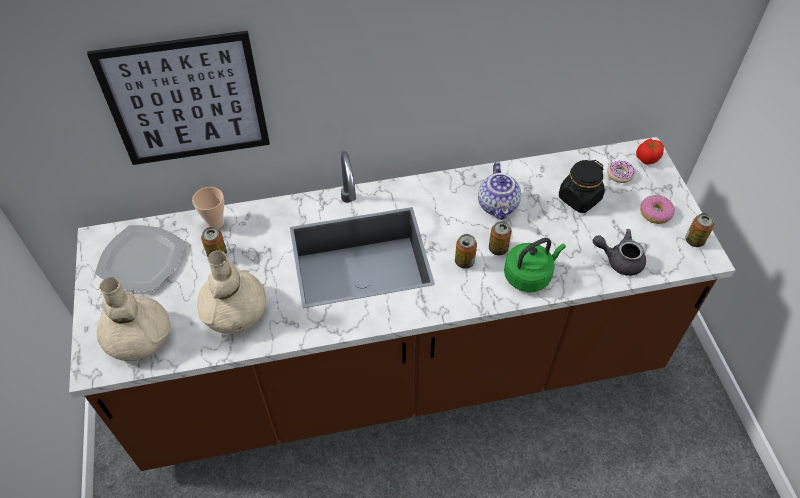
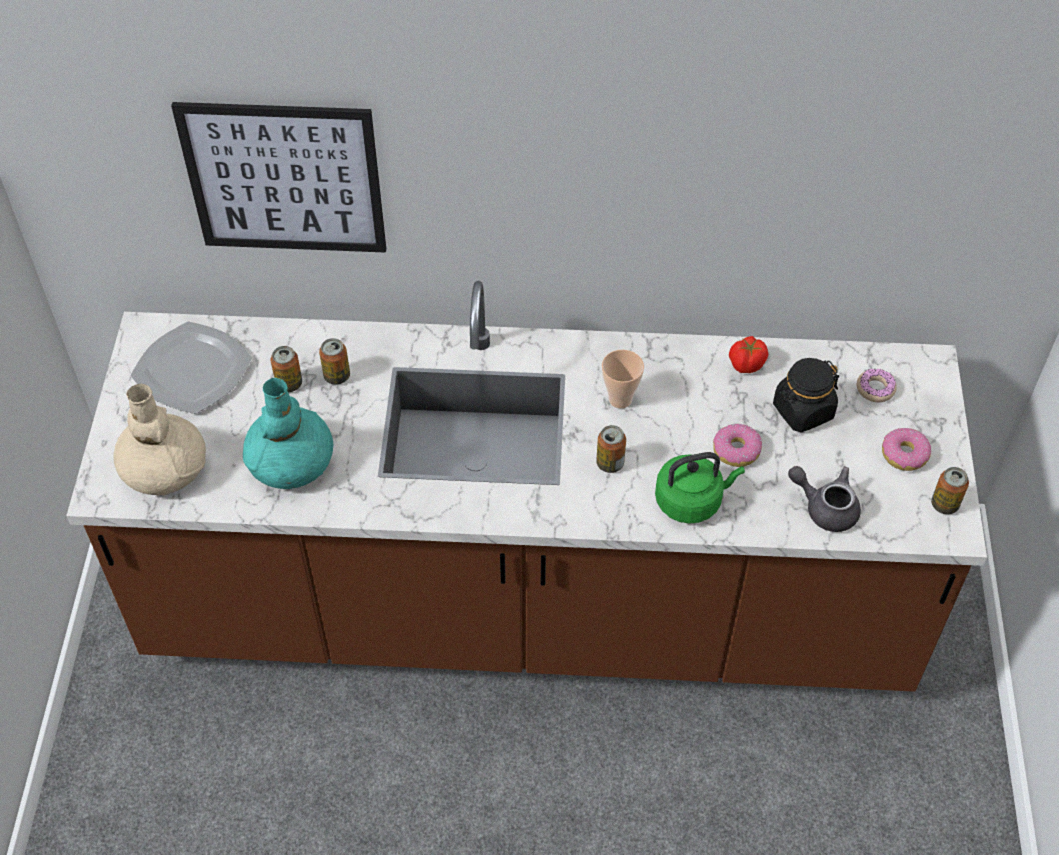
camera: 15 degrees right, 0 degrees up
(215, 223) = (298, 341): cup -> cup (620, 399)
(235, 311) = (291, 462): beige vase -> turquoise vase
(498, 206) = (684, 397): teapot -> none
(498, 249) = (662, 456): can -> can (337, 376)
(546, 234) = (736, 450): none -> donut
(646, 159) = (924, 374): tomato -> tomato (746, 364)

